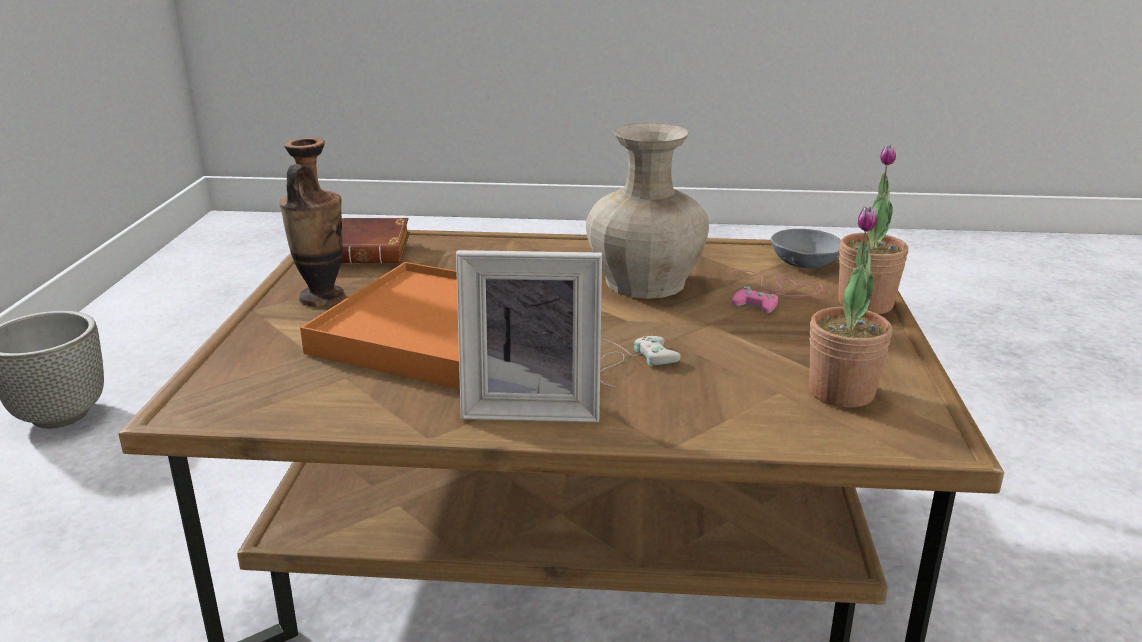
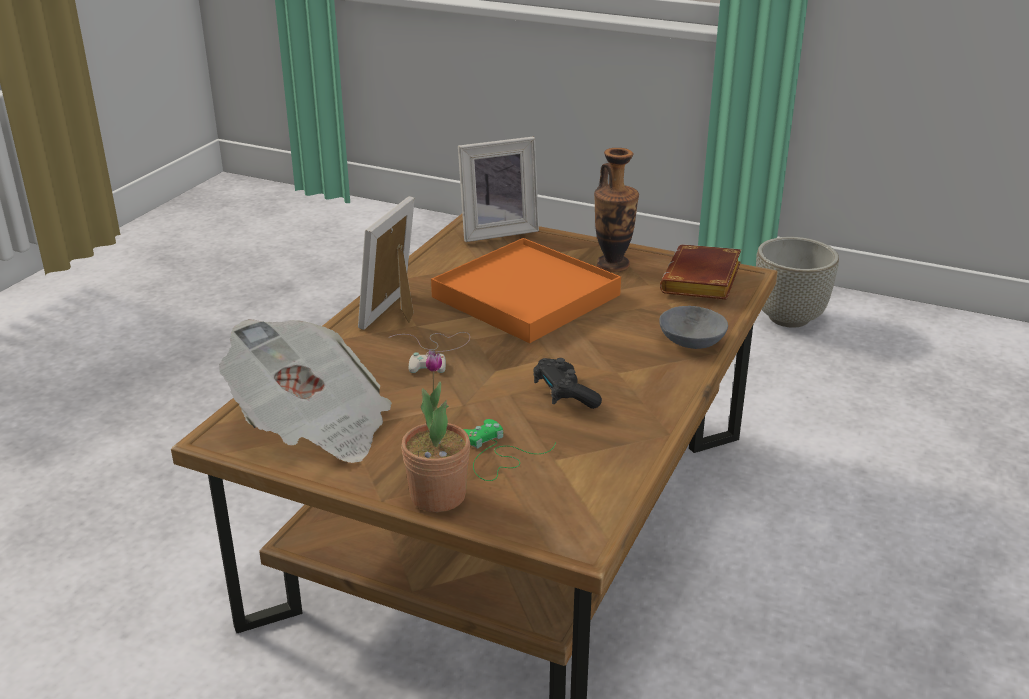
camera: 110 degrees right, 5 degrees up
(213, 385) = (497, 230): none -> picture frame
(645, 283) = (564, 395): beige vase -> black game controller
(774, 295) = (496, 455): pink game controller -> green game controller
(807, 262) = (564, 505): grey bowl -> grey bowl (690, 341)
(841, 392) = (312, 425): potted plant -> newspaper

